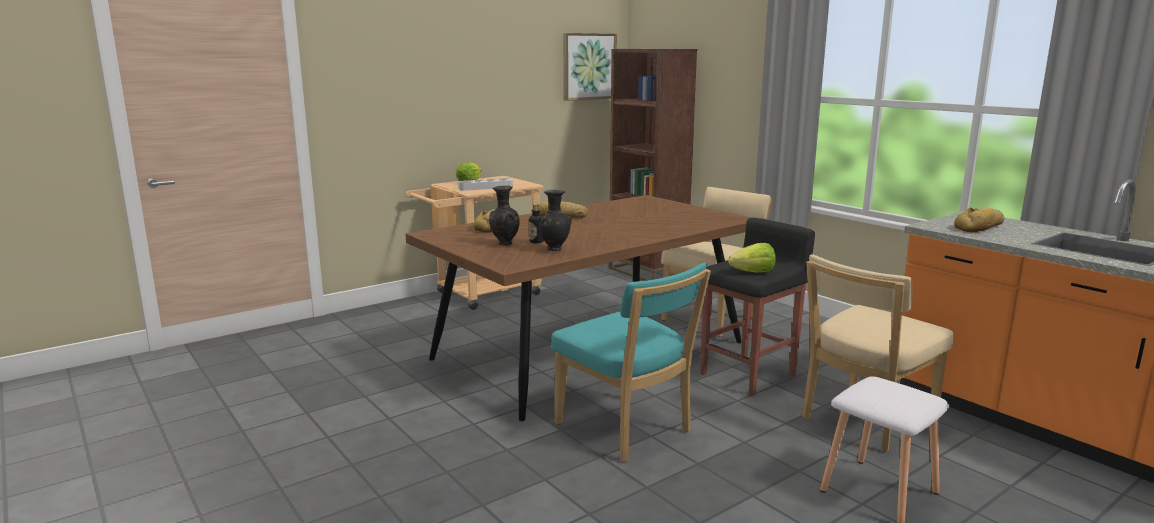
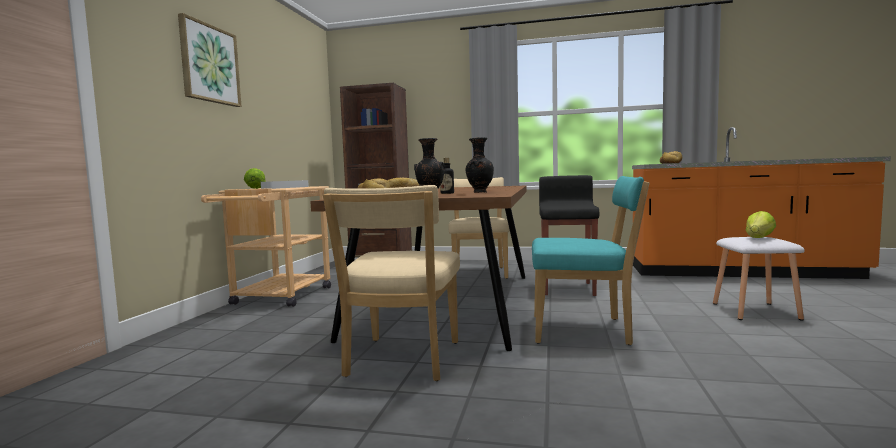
camera: 40 degrees left, 10 degrees down
(588, 66) = (312, 103): picture -> picture (209, 64)
(753, 272) = (577, 206): lettuce -> lettuce (759, 238)
(864, 421) = (667, 290): beige chair -> beige chair (401, 361)

